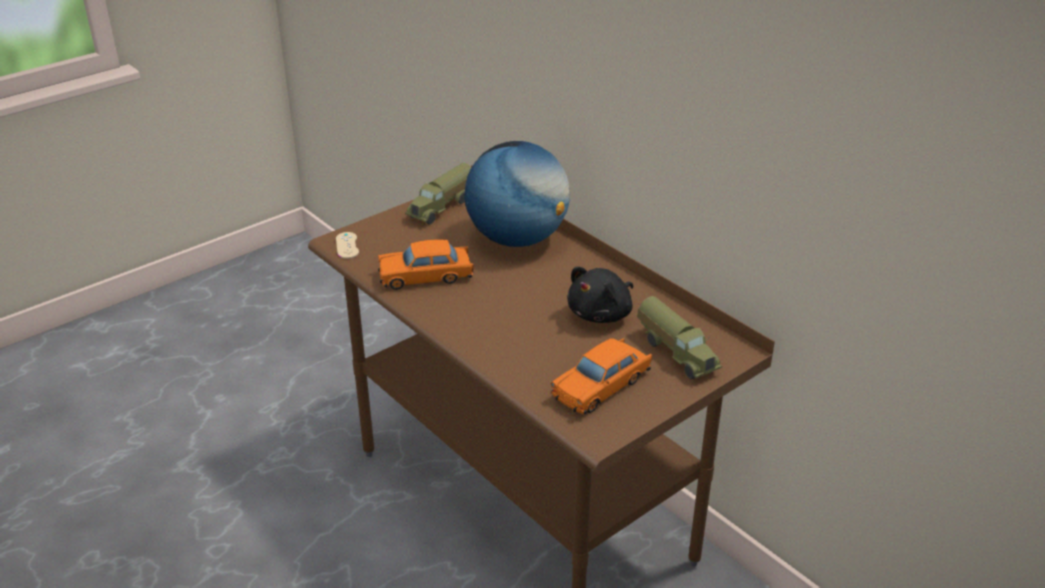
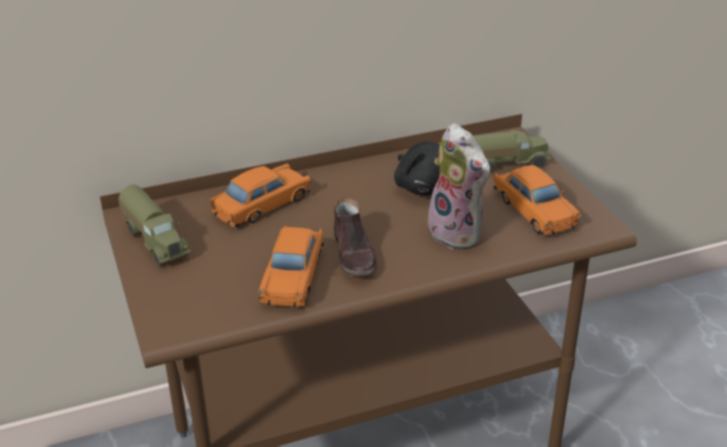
camera: 70 degrees left, 0 degrees up
(347, 245) = (183, 325): beige game controller -> none
(471, 298) = (354, 254): none -> brown shoe
(517, 239) = (261, 205): globe -> orange toy car
(534, 347) = (459, 233): none -> plush toy

